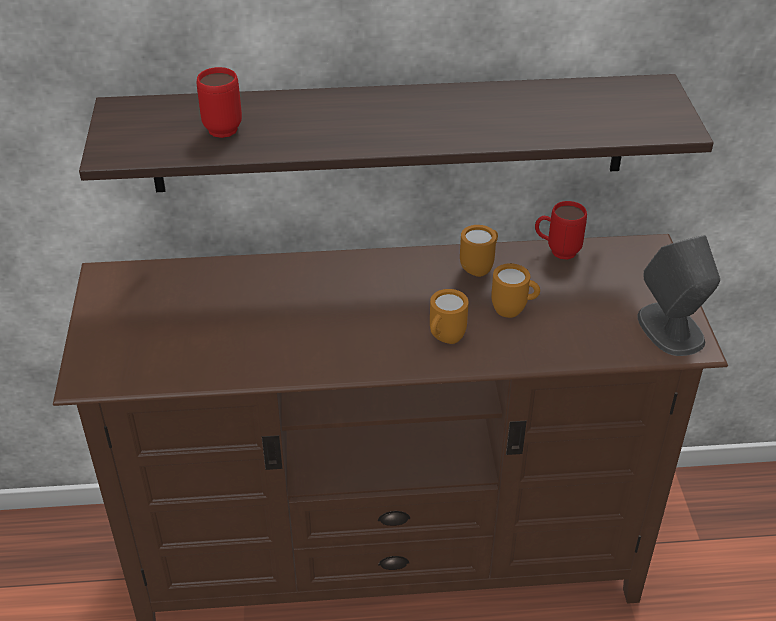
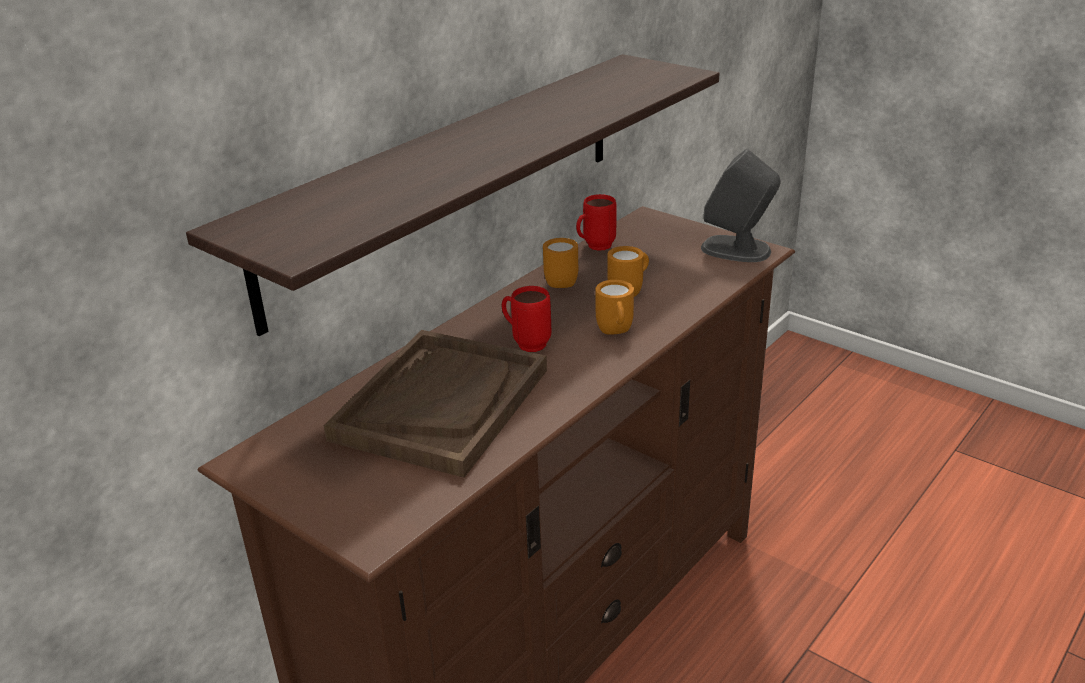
camera: 45 degrees left, 10 degrees down
(223, 126) = (364, 196): red mug -> red mug (526, 343)
(252, 314) = (441, 404): none -> brown tray

